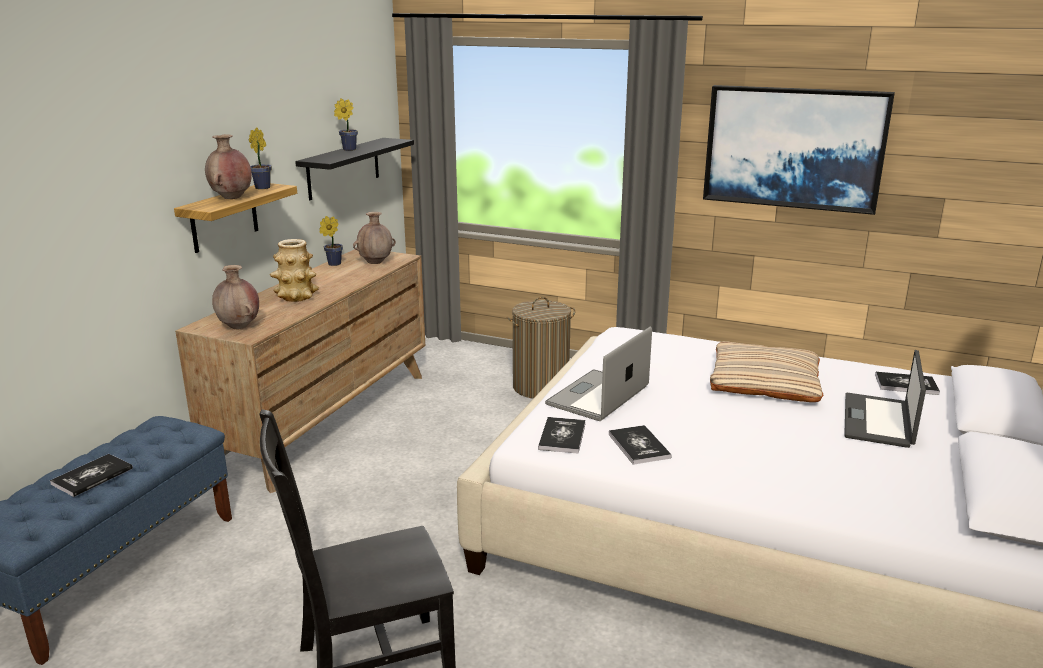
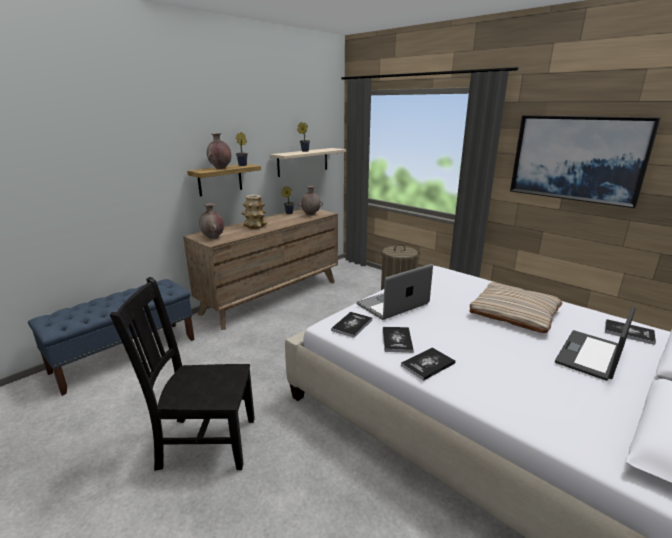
camera: 20 degrees right, 0 degrees up
(92, 476) = (111, 303): book -> book (428, 364)
(343, 168) = (303, 162): black shelf -> beige shelf

